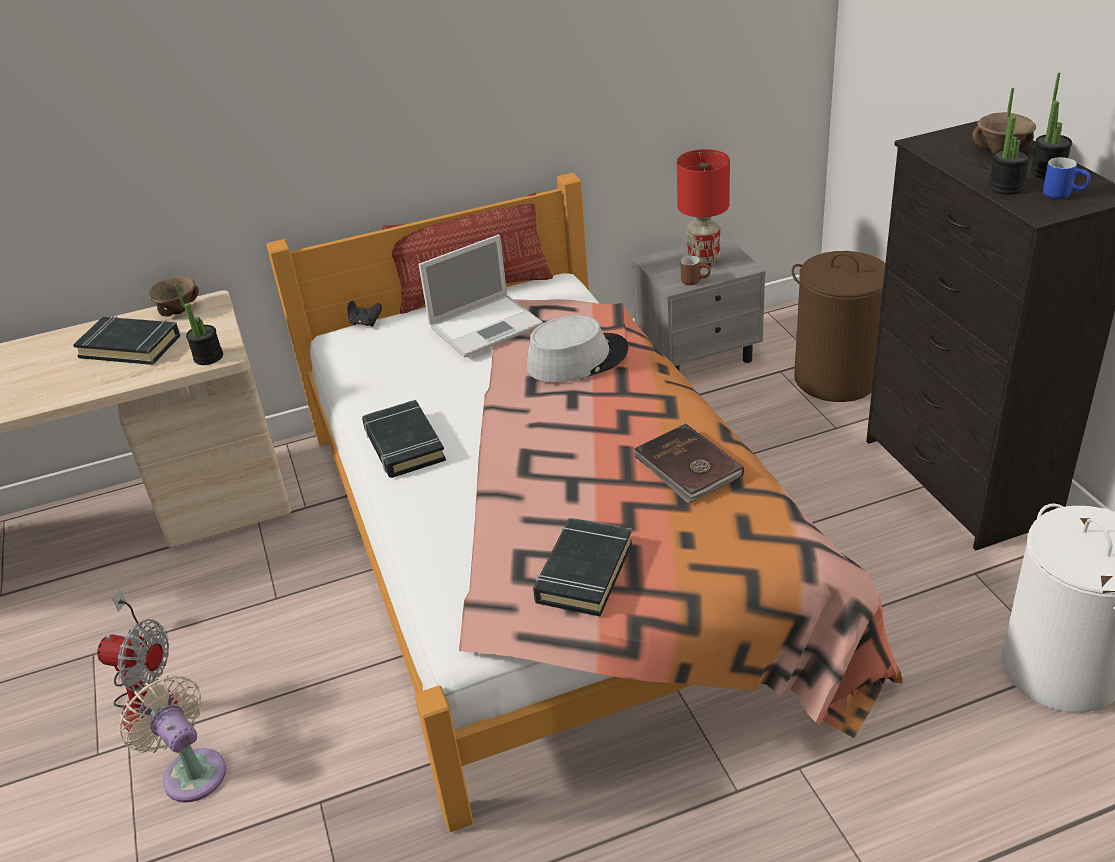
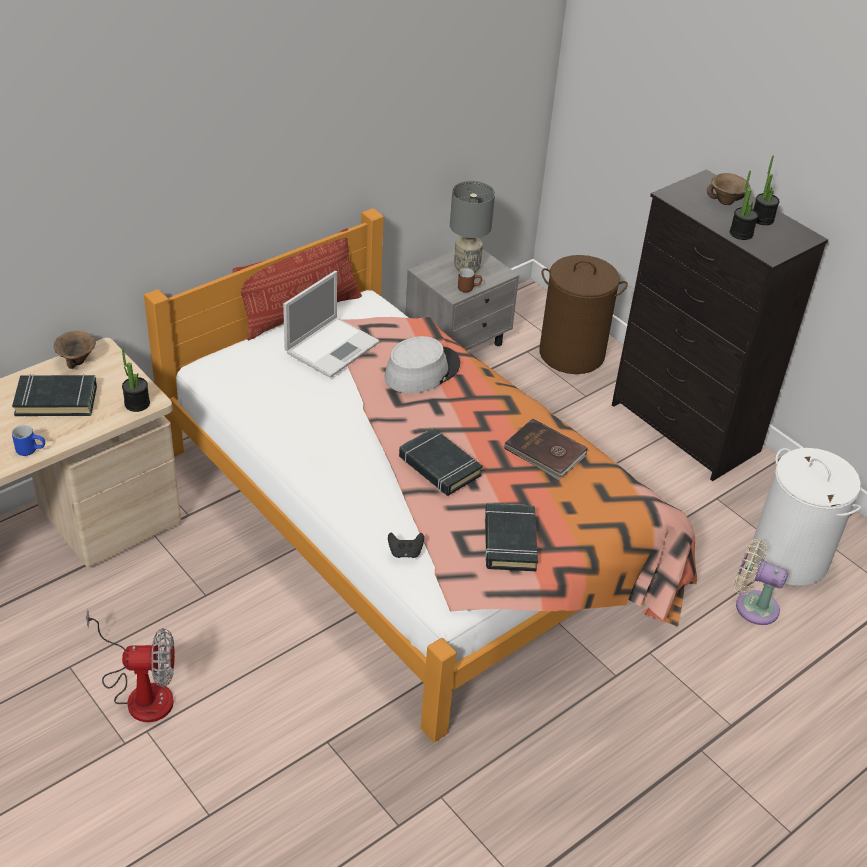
camera: 25 degrees left, 5 degrees up
(191, 771) = (212, 740): beige fan -> beige fan (752, 606)
(365, 323) = (222, 352): black game controller -> black game controller (405, 553)
(403, 445) = (319, 459): black book -> black book (439, 466)
(704, 260) = (467, 268): red table lamp -> grey table lamp
(1063, 194) = (778, 238): blue mug -> blue mug (31, 450)

